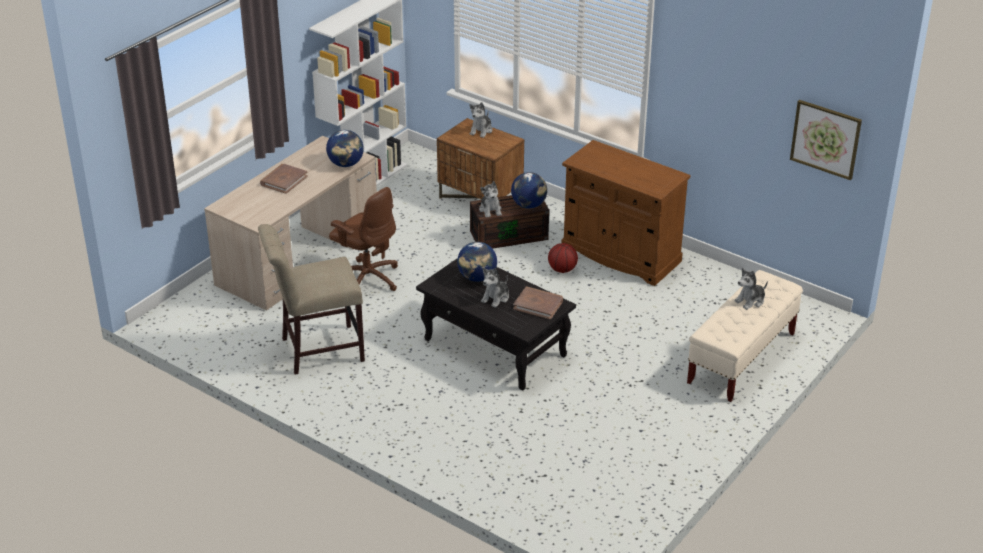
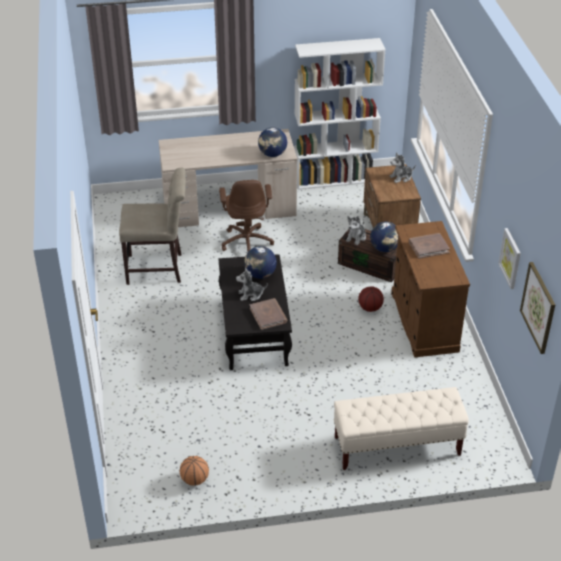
camera: 45 degrees right, 5 degrees up
(284, 180) = (223, 146): brown book -> brown book (428, 247)
(317, 350) = (158, 269): beige chair -> beige chair turned 150 degrees clockwise
(631, 491) = (195, 480): none -> basketball
(746, 118) = (510, 258): none -> picture
(750, 301) = (412, 404): plush toy -> none

